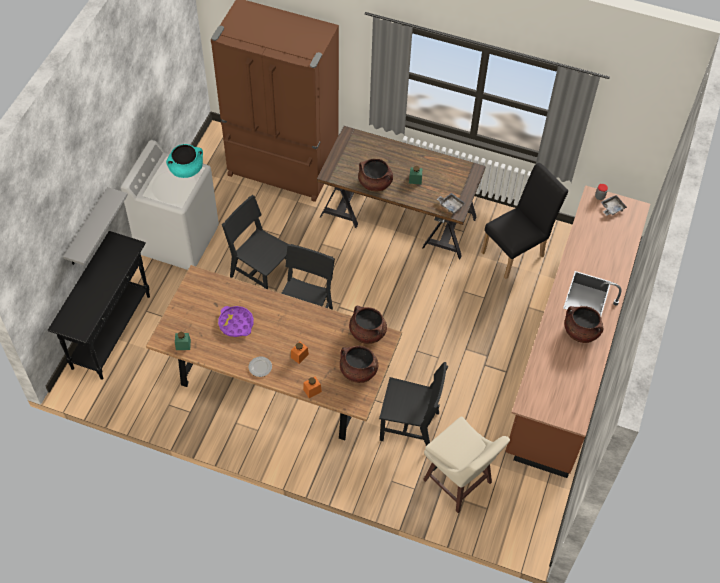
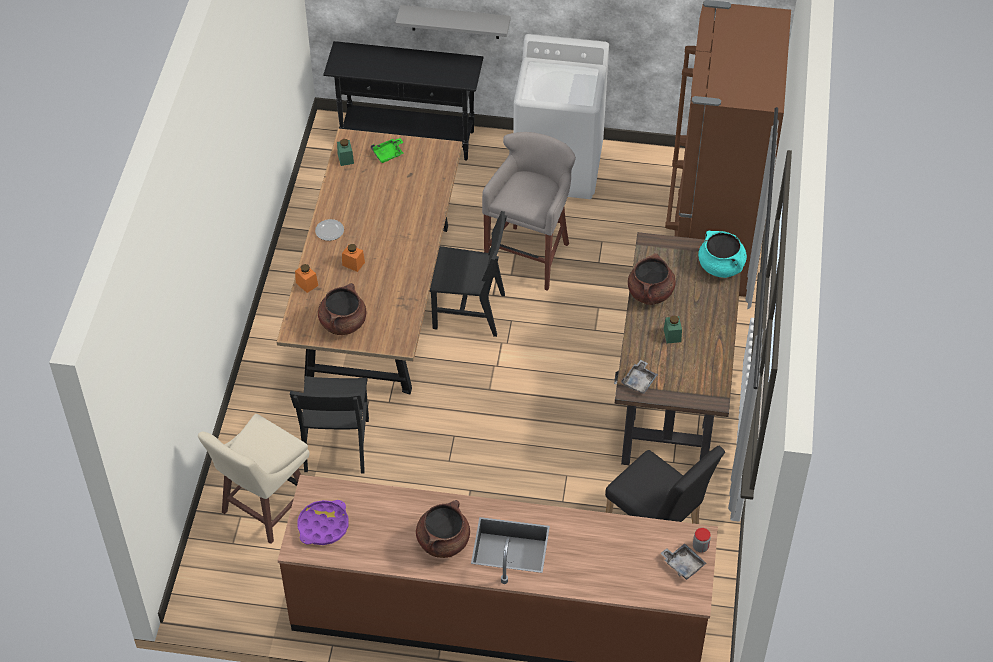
camera: 80 degrees right, 5 degrees down
(186, 169) = (582, 90): turquoise cooking pot -> turquoise cooking pot (721, 267)
(188, 315) = (388, 154): none -> green tray
(236, 323) = (386, 198): purple tray -> purple tray (323, 526)
(261, 274) = (529, 256): black chair -> grey stool
(367, 333) = (402, 323): brown cooking pot -> none

